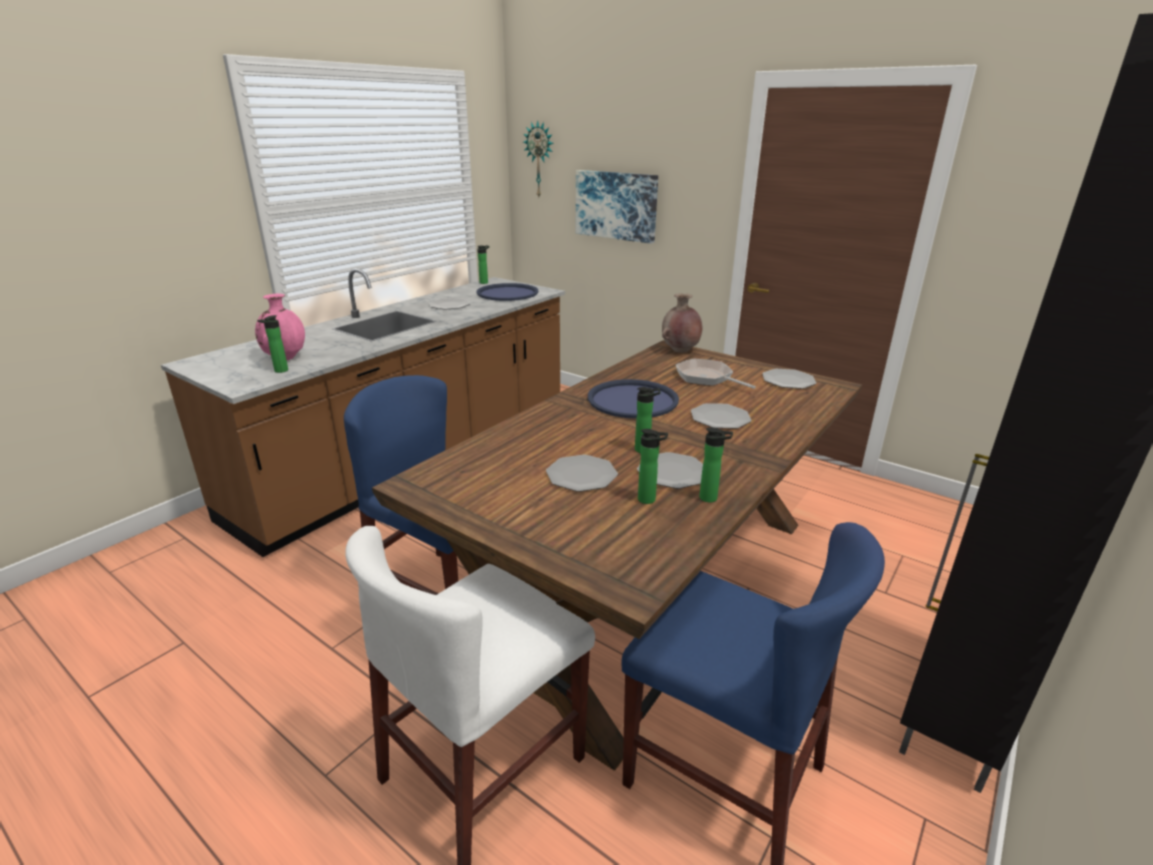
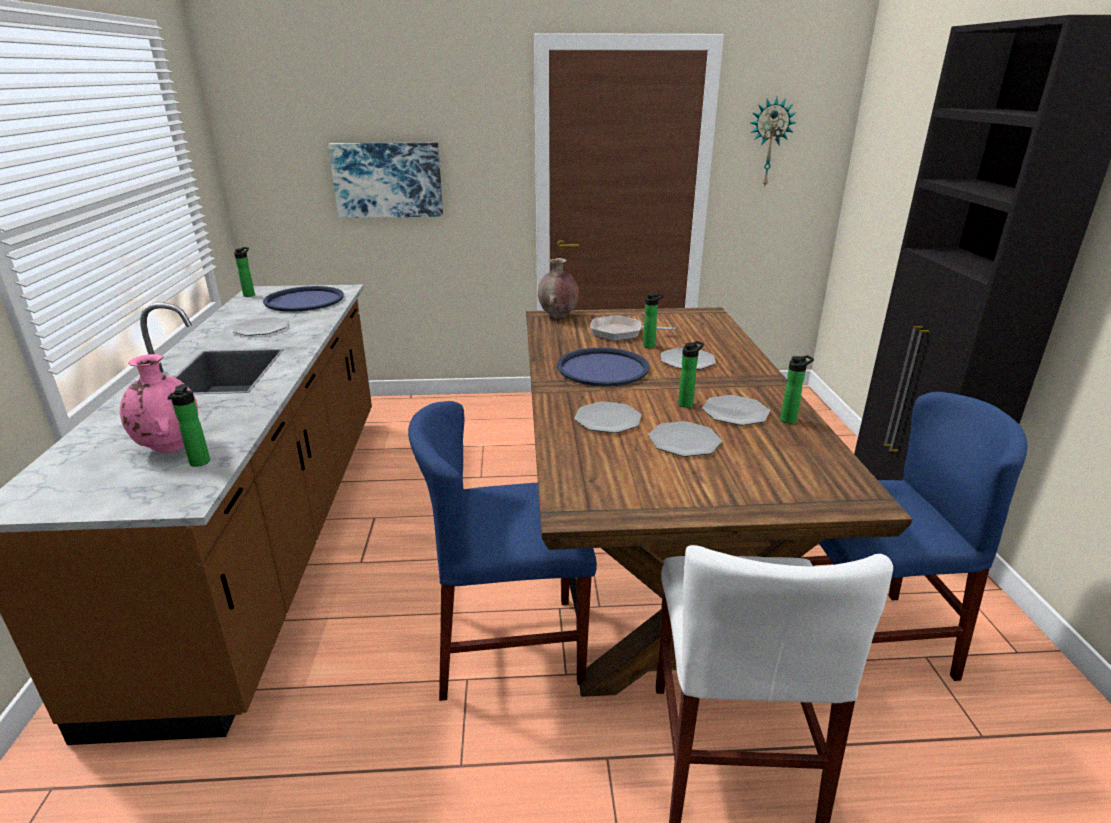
camera: 40 degrees left, 0 degrees up
(540, 160) = (266, 134): wall clock -> wall clock (769, 142)
(649, 500) = (760, 438): bottle -> bottle (650, 345)
(788, 380) = (675, 318): plate -> plate (607, 419)

